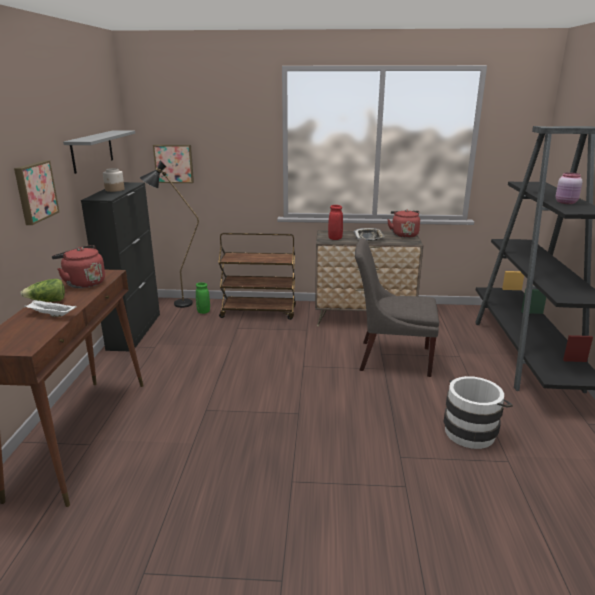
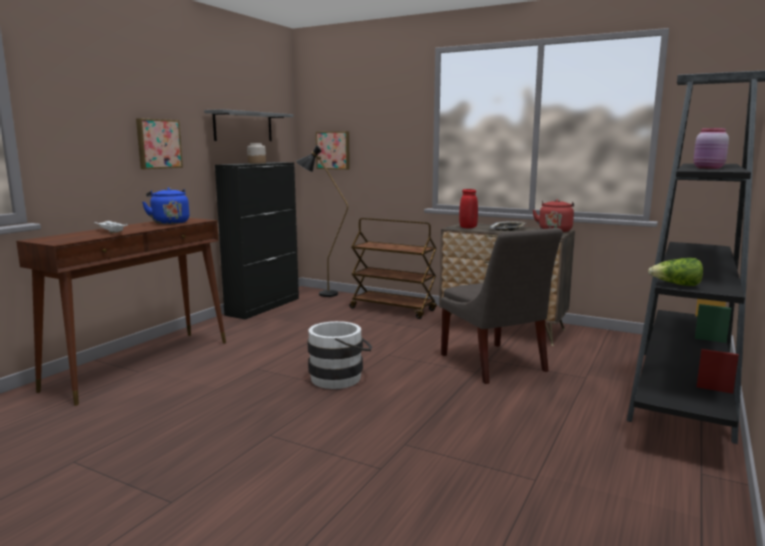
camera: 25 degrees right, 10 degrees down
(47, 301) = (124, 227): lettuce -> lettuce (676, 285)
(83, 283) = (169, 222): red kettle -> blue kettle
(203, 312) = (340, 302): green vase -> none
(390, 358) = (494, 364): grey chair -> grey chair turned 150 degrees counterclockwise
(472, 430) = (520, 442): white bucket -> white bucket (341, 377)

